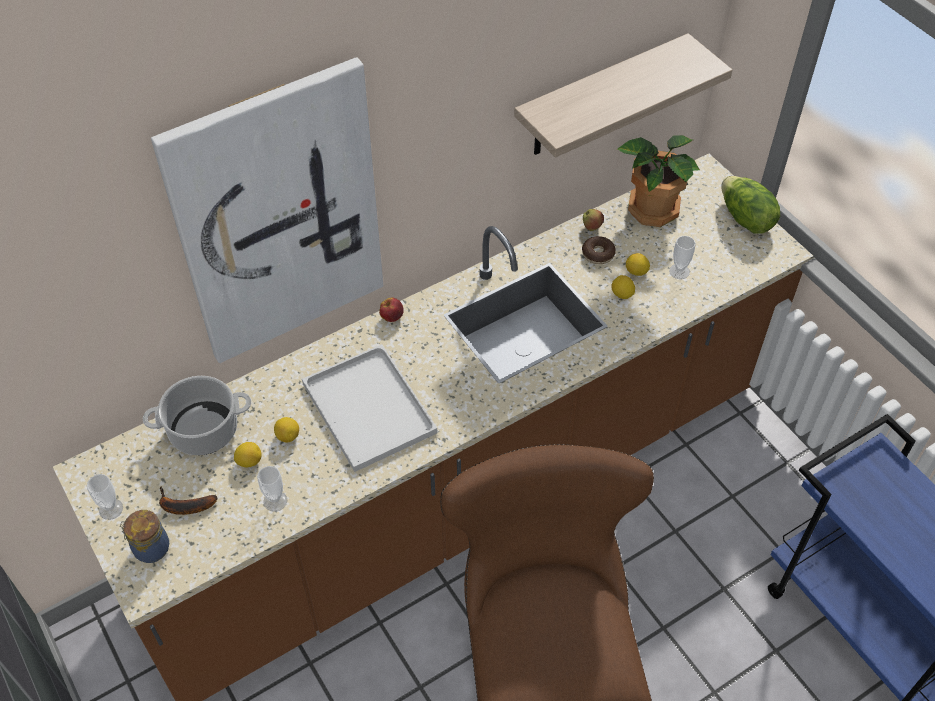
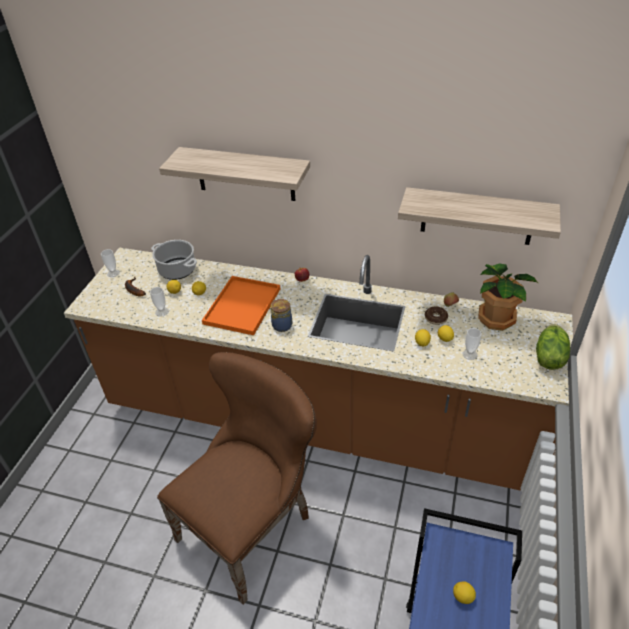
camera: 50 degrees right, 10 degrees down
(150, 548) = (104, 294): jar -> jar (281, 325)
(278, 216) = (245, 174): picture -> shelf
(371, 409) = (242, 307): white tray -> orange tray
(903, 516) = (463, 597): none -> lemon

